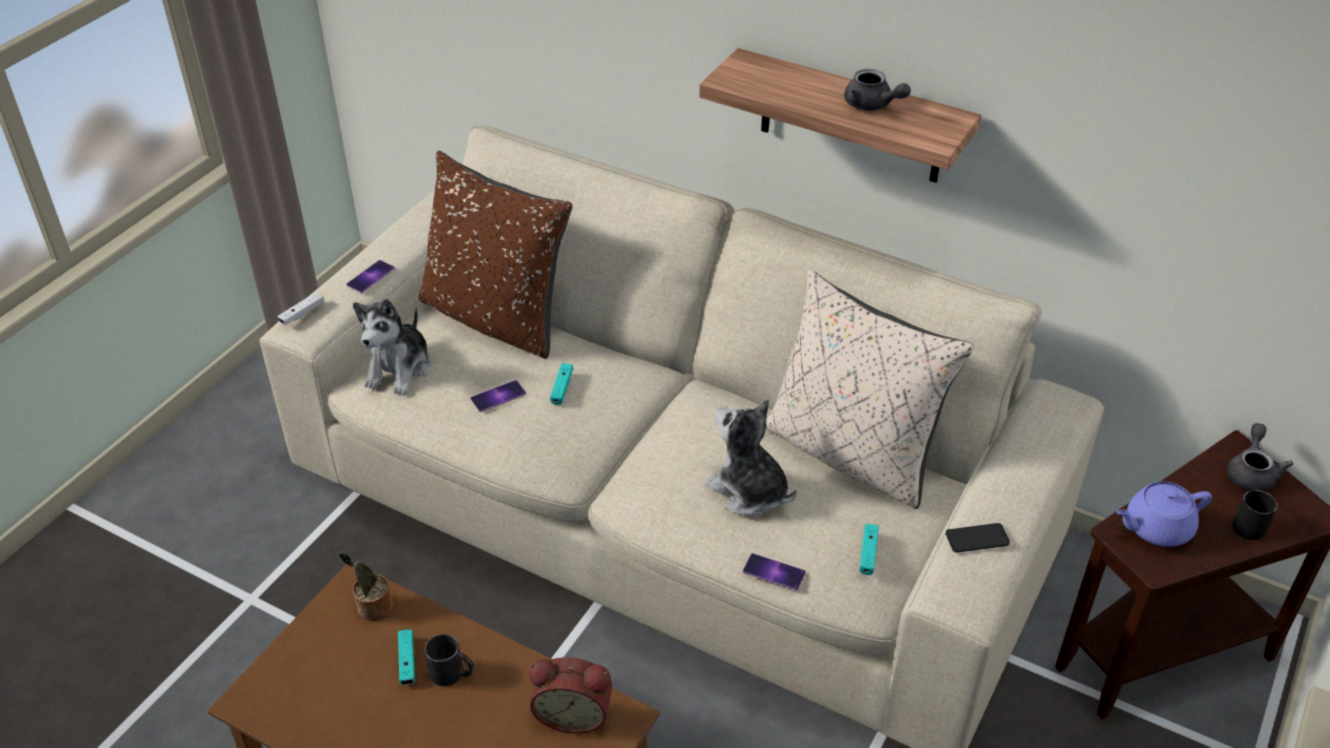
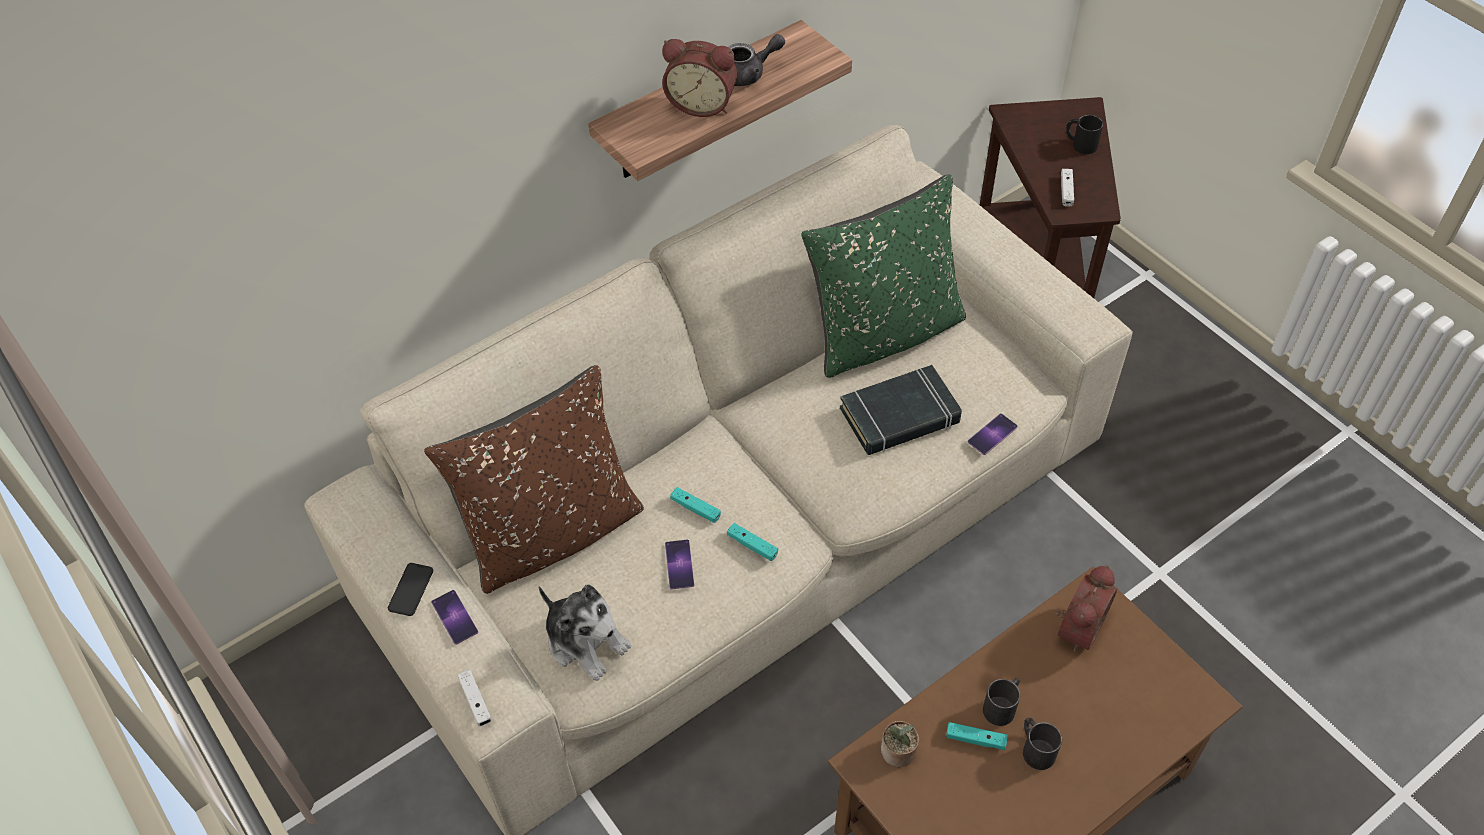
camera: 65 degrees left, 10 degrees up
(414, 712) = (1035, 748): none -> black mug
(749, 491) = (900, 416): plush toy -> black book
(810, 92) = (702, 103): none -> alarm clock
(852, 454) = (884, 333): beige pillow -> green pillow
(868, 553) = (1000, 367): turquoise game controller -> turquoise game controller (752, 545)
(977, 538) = (1040, 289): phone -> phone (410, 589)
(1156, 528) = (1066, 191): purple teapot -> white game controller
(1251, 473) = (1035, 119): grey teapot -> none

